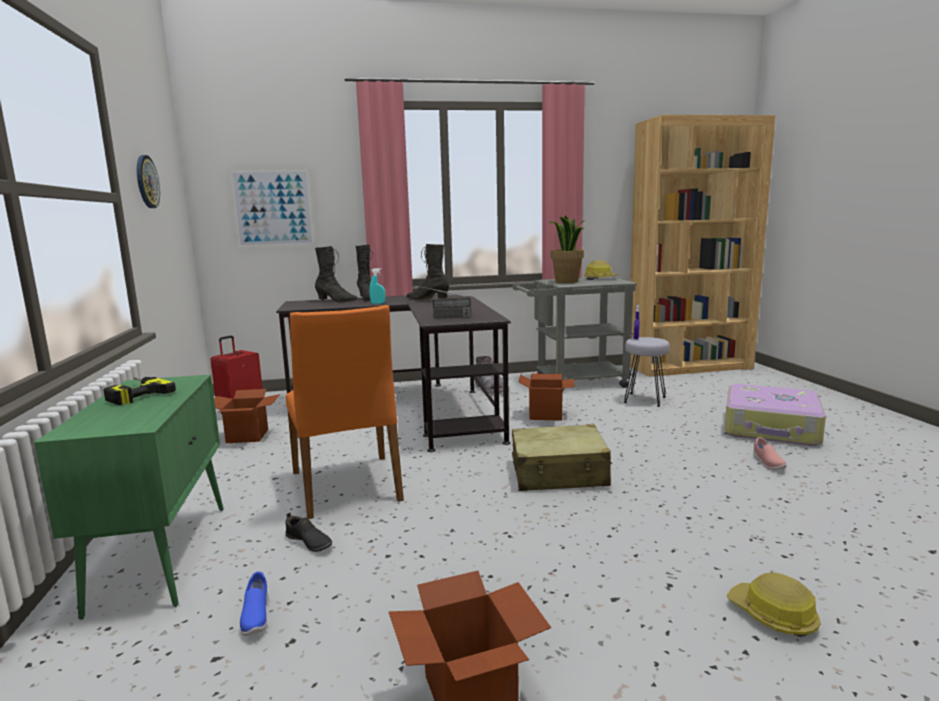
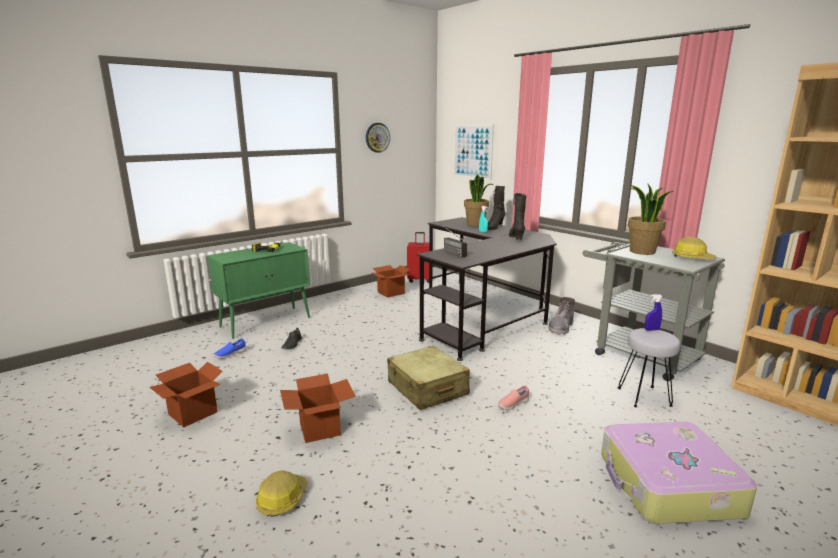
camera: 60 degrees right, 5 degrees up
(336, 301) = (476, 224): black boot -> potted plant
(347, 486) = (354, 334): orange chair -> none
(545, 415) = (535, 360): cardboard box -> cardboard box (319, 428)
(767, 463) = (551, 486): pink shoe -> pink shoe (512, 405)

